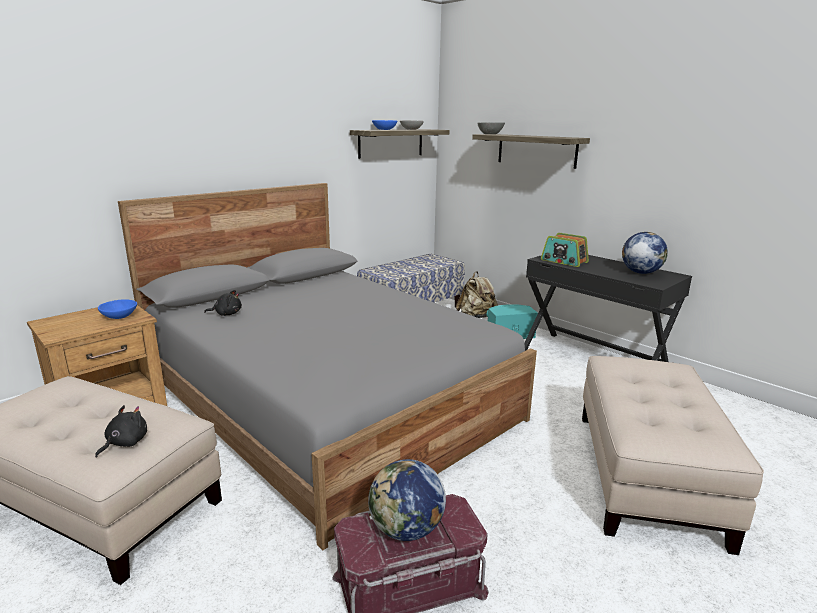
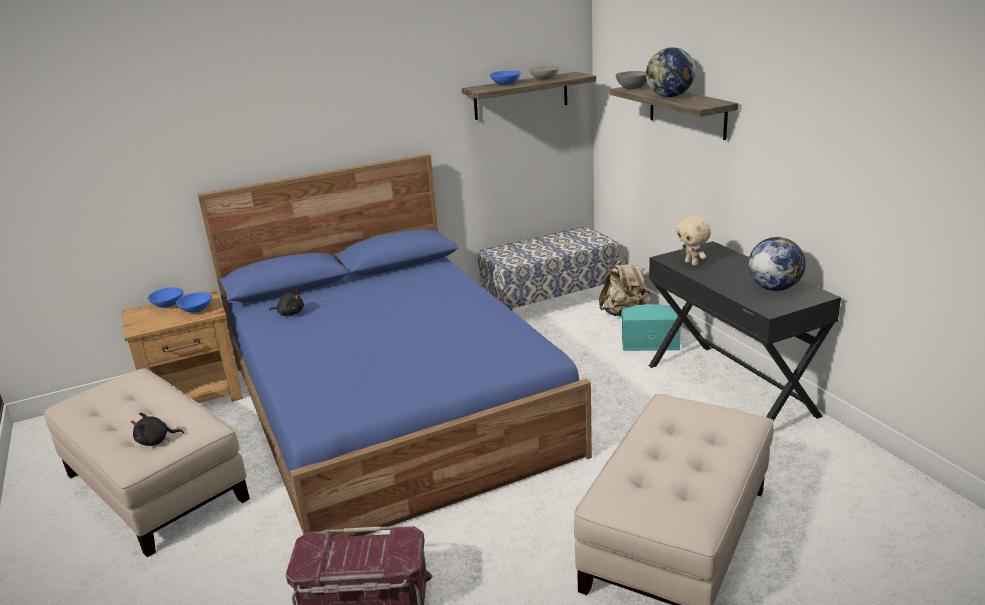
camera: 20 degrees right, 5 degrees up
(82, 314) = (168, 305): none -> blue bowl
(125, 443) = (156, 441): black plush toy -> black plush toy turned 150 degrees counterclockwise
(327, 398) = (393, 406): grey bed -> blue bed
(406, 530) = (354, 552): globe -> globe (669, 96)
(564, 261) = (692, 263): radio -> beige plush toy

